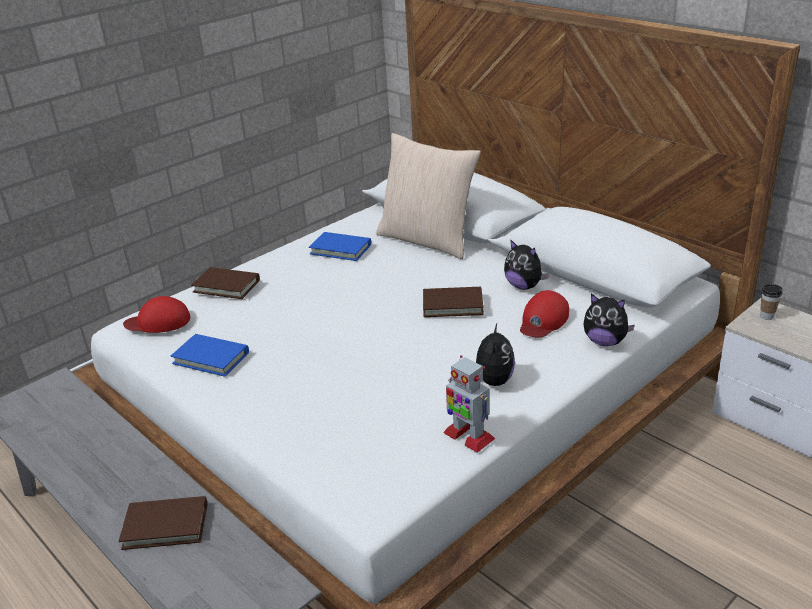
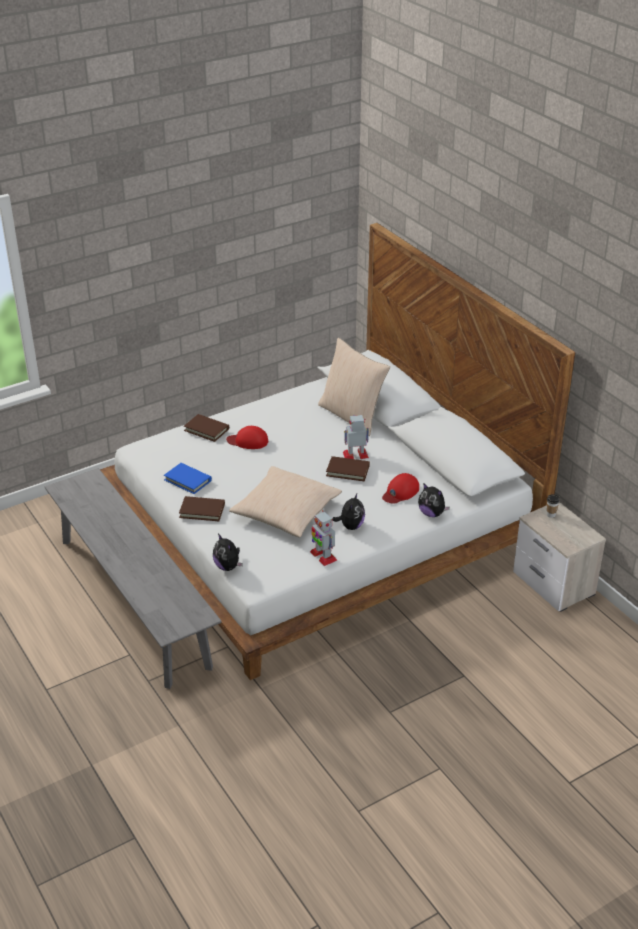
camera: 10 degrees right, 5 degrees up
(158, 322) = (159, 449): red cap -> red cap (248, 441)
(165, 526) = (147, 574): brown book -> brown book (202, 511)
(340, 249) = (289, 413): blue book -> none
(380, 377) = (285, 512): none -> beige pillow
(454, 284) = (356, 455): none -> toy robot
(524, 286) = (400, 465): plush toy -> plush toy (228, 566)

